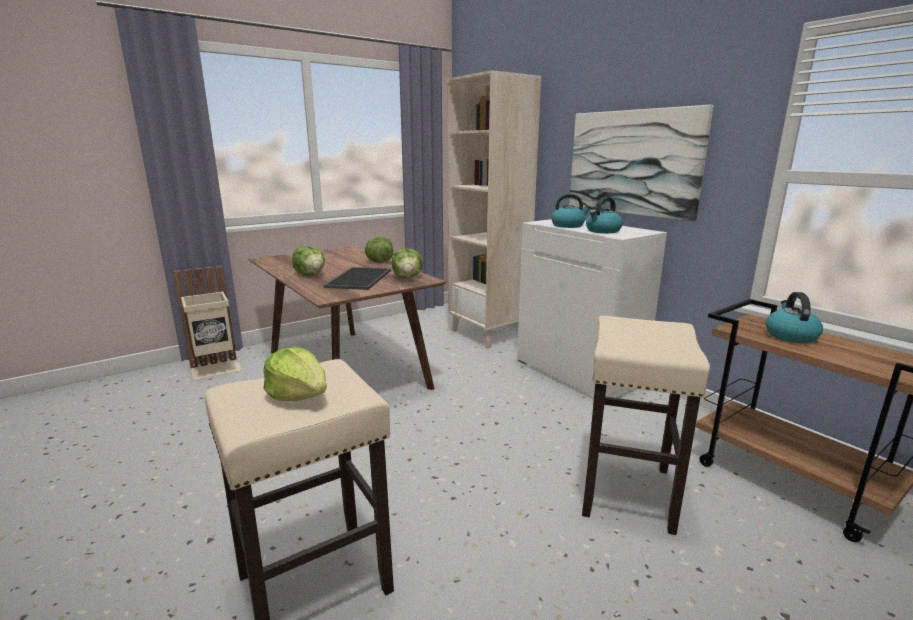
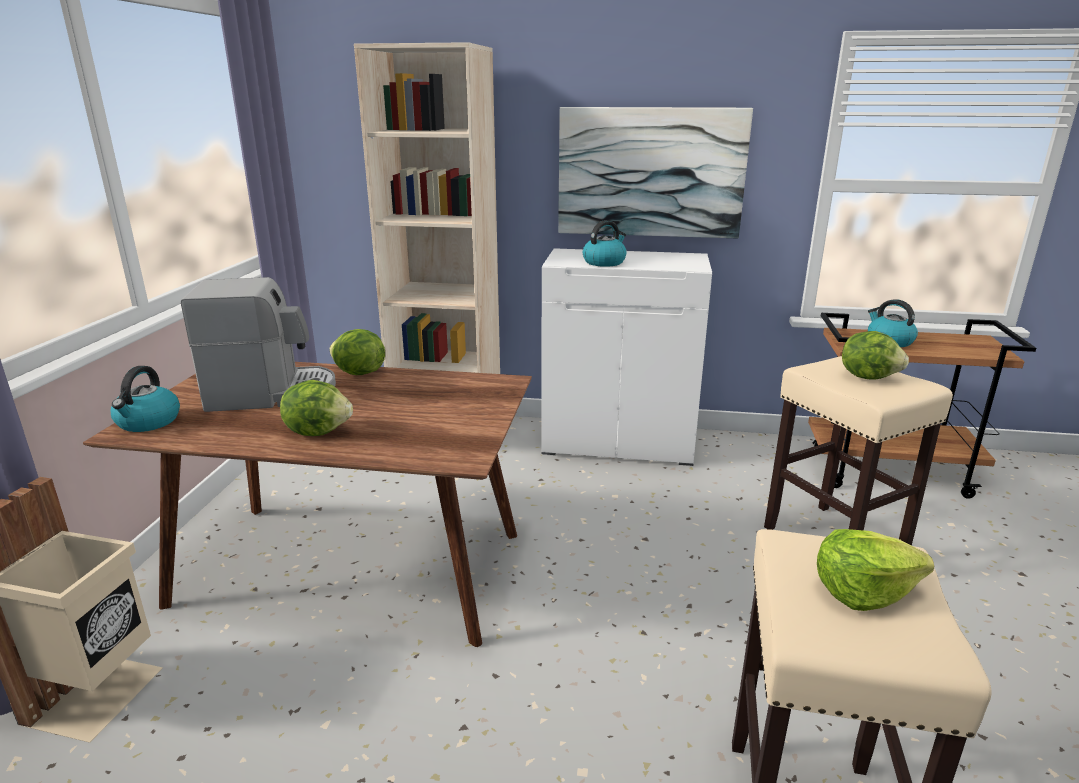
camera: 45 degrees left, 5 degrees up
(331, 260) = (271, 393): none -> coffee machine
(358, 278) = (412, 411): tray -> none
(407, 277) = (473, 386): lettuce -> lettuce (868, 376)
(602, 231) = (660, 264): kettle -> kettle (148, 422)

